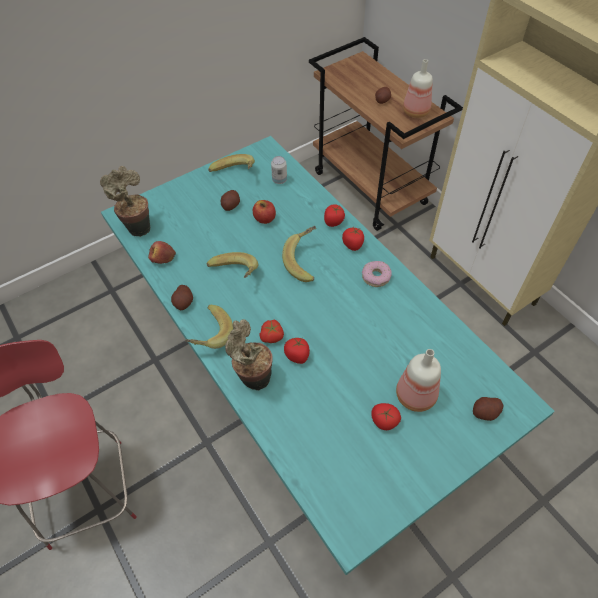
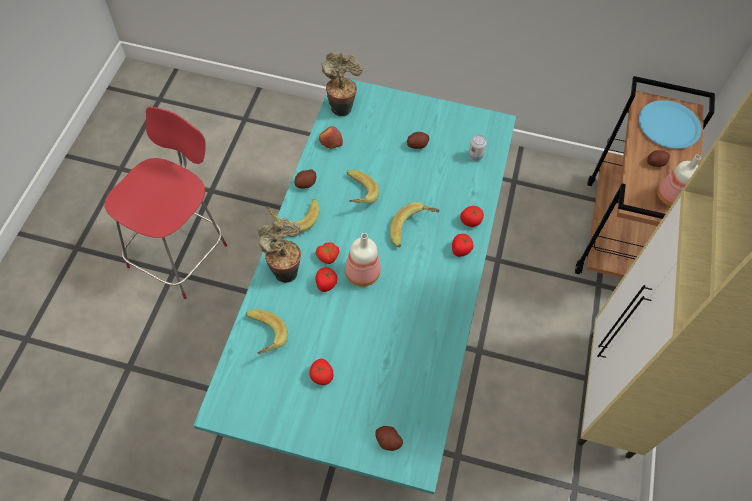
camera: 45 degrees right, 5 degrees up
(234, 175) = (449, 124): banana -> banana (263, 338)
(264, 219) = (427, 175): apple -> none
(360, 75) = (669, 125): none -> blue plate
(376, 276) = (445, 286): donut -> none
(416, 396) = (360, 384): bottle -> bottle (362, 275)

